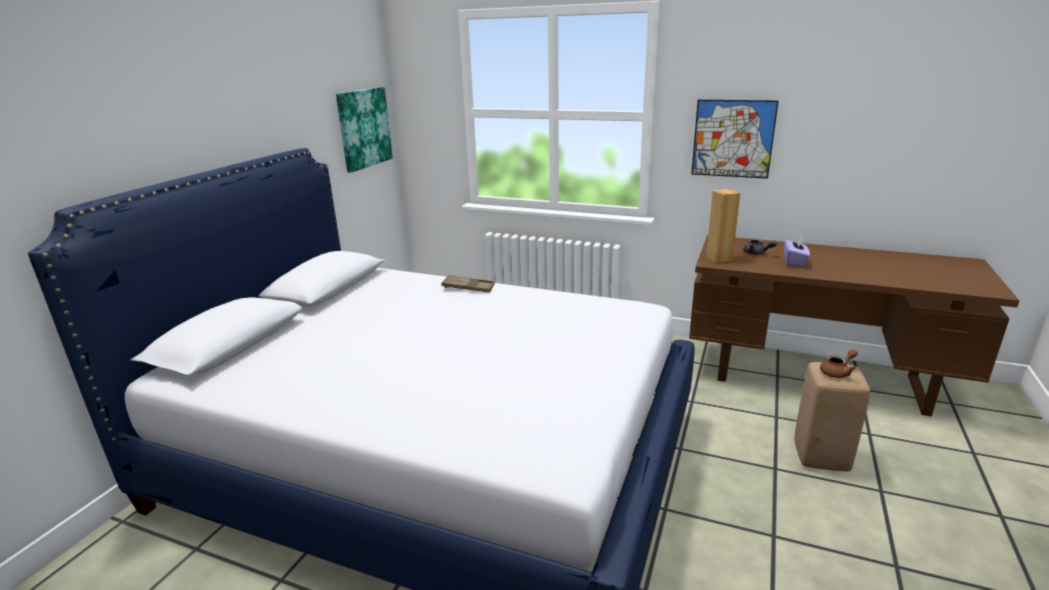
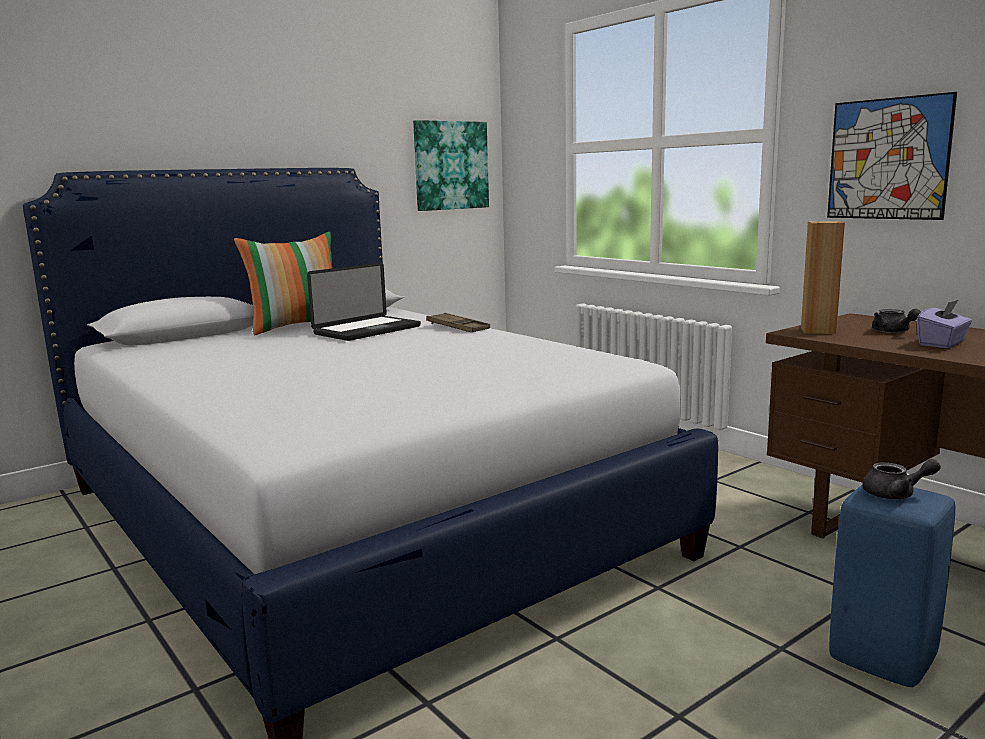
camera: 30 degrees right, 10 degrees down
(327, 310) = (297, 326): none -> pillow
(400, 304) = (367, 330): none -> laptop
(820, 457) = (880, 659): beige stool -> blue stool
(837, 372) = (896, 494): brown teapot -> grey teapot

